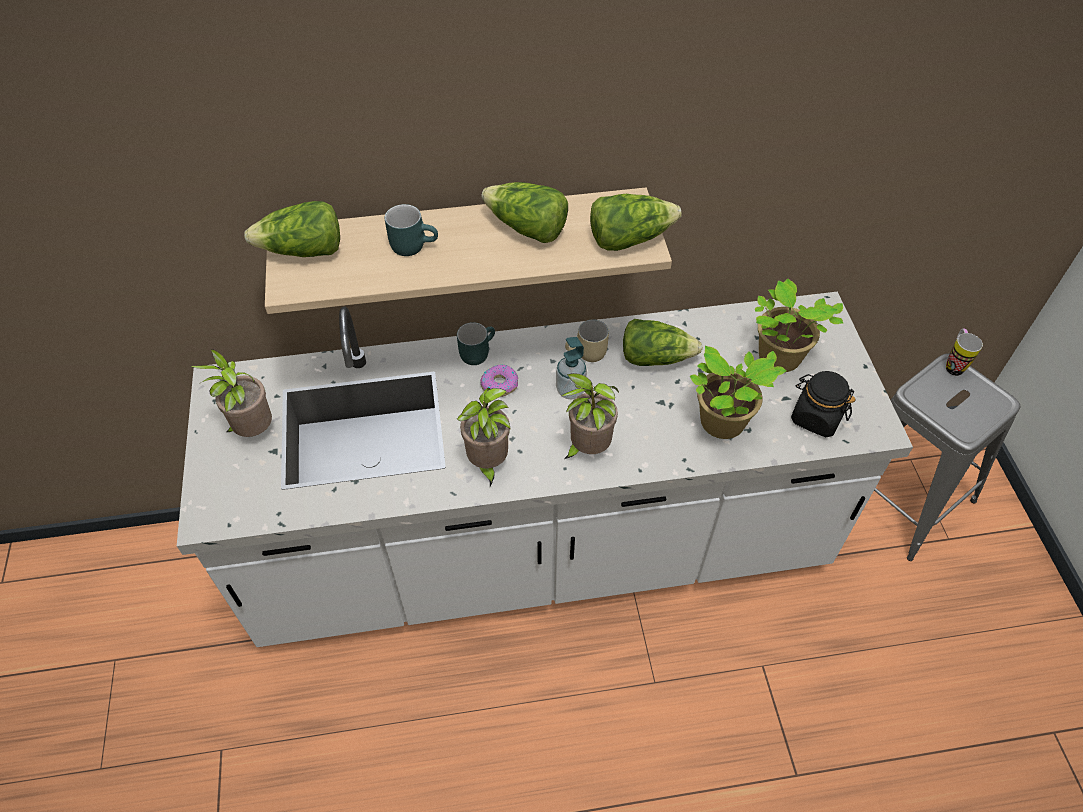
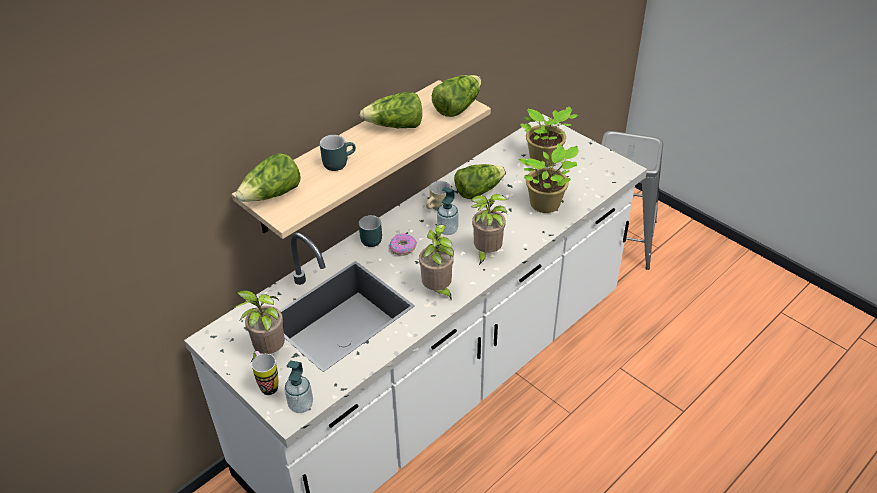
camera: 35 degrees left, 10 degrees down
(225, 515) = (301, 405): none -> soap dispenser
(816, 417) = (589, 178): black jar -> none
(953, 364) = (614, 135): mug -> mug (267, 384)

